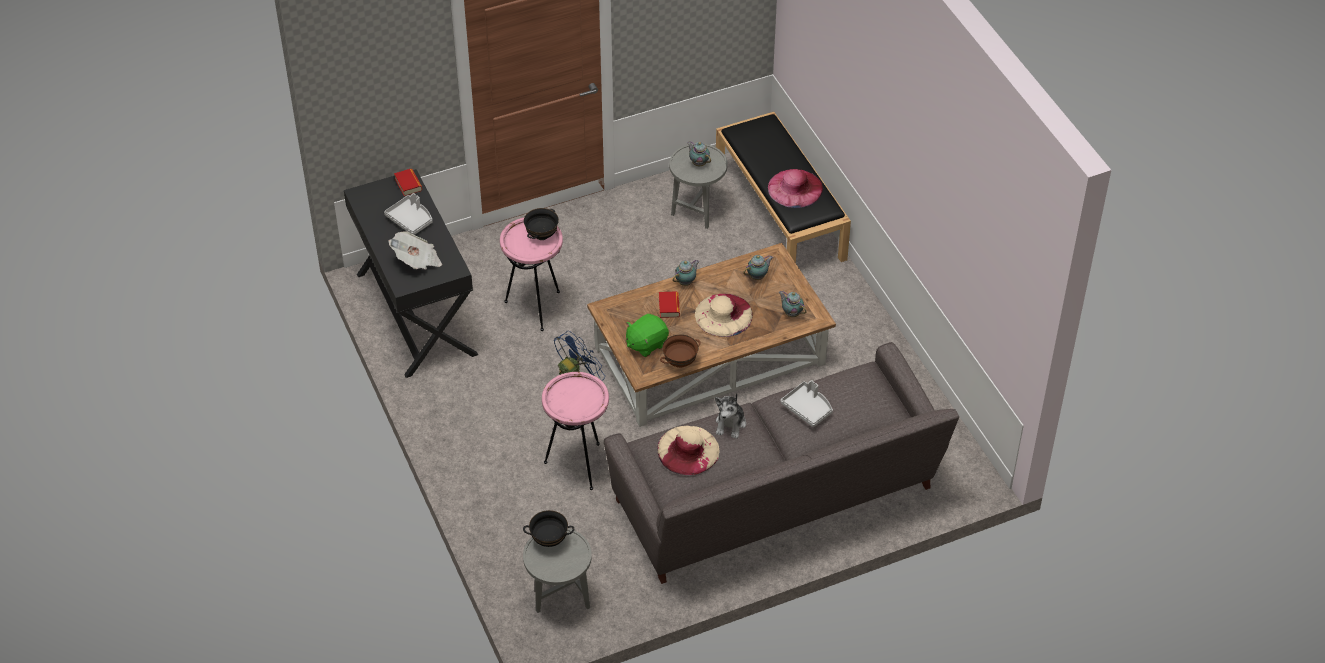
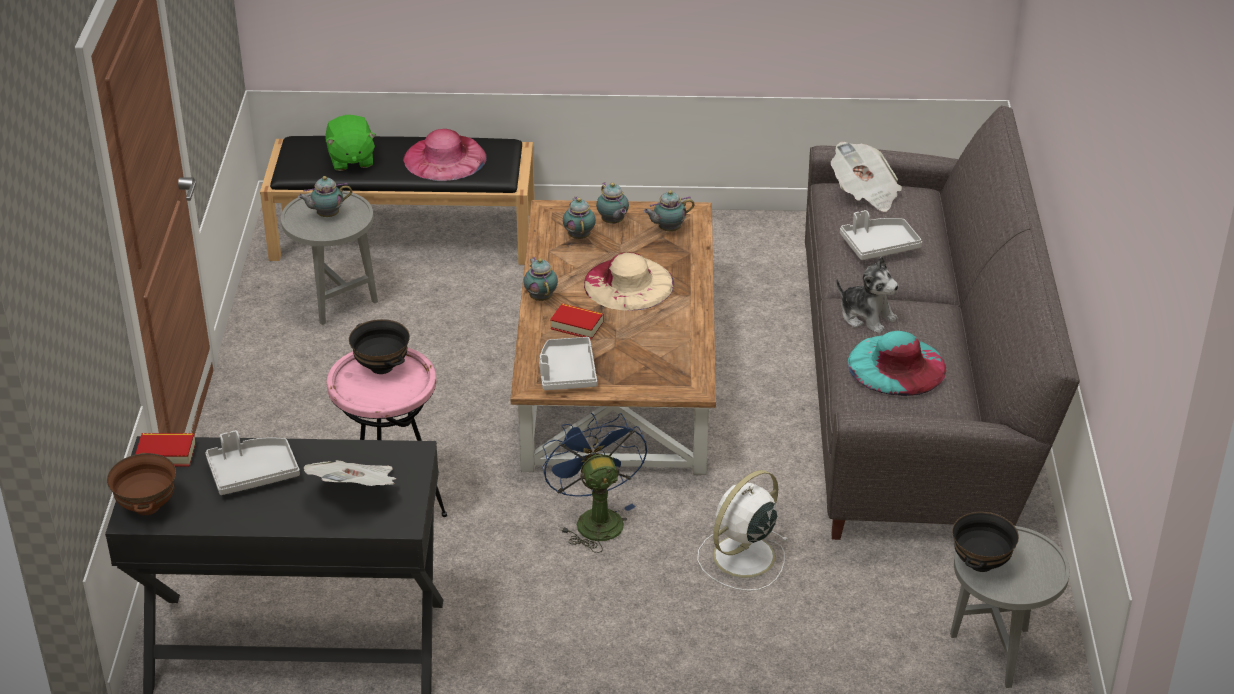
camera: 65 degrees left, 10 degrees down
(578, 465) = (742, 558): pink side table -> white fan
(623, 318) = (566, 373): none -> grey tray
(646, 344) = (633, 366): green plush toy -> green plush toy (351, 159)
(680, 363) = (692, 346): brown bowl -> brown bowl (148, 507)
(688, 450) = (896, 365): beige hat -> turquoise hat
(782, 286) = (613, 222): none -> teapot
(863, 385) = (865, 193): none -> newspaper

